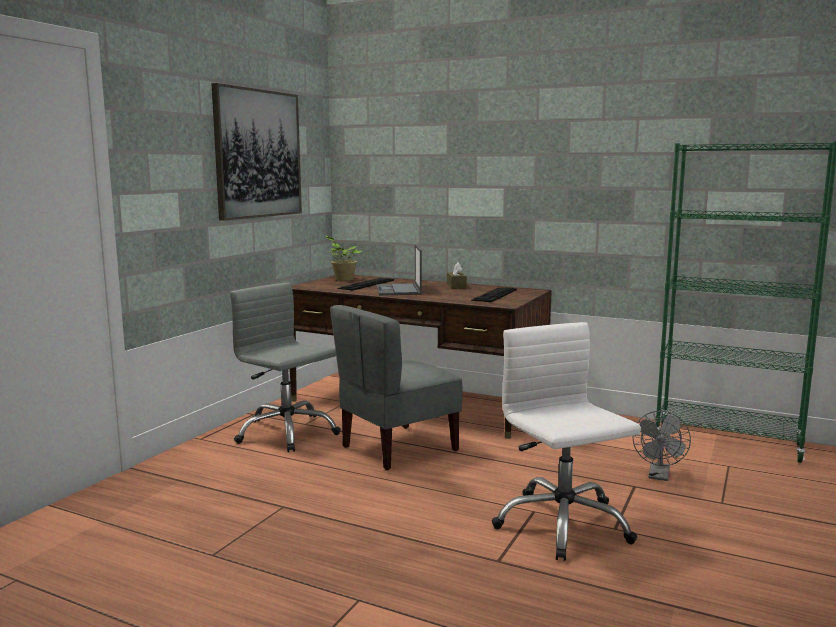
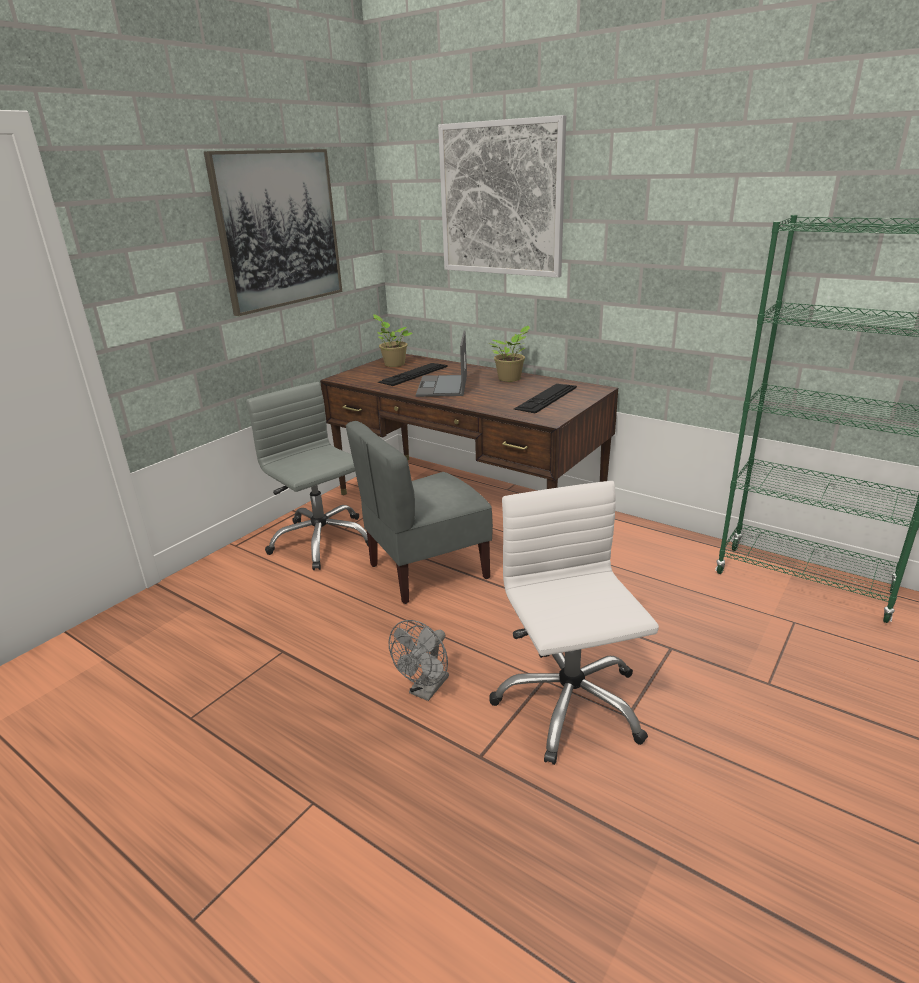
camera: 10 degrees right, 15 degrees up
(445, 139) = (501, 199): none -> picture
(456, 286) = (511, 379): brown tissue box -> potted plant
(659, 476) = (705, 634): grey fan -> grey fan (426, 690)

